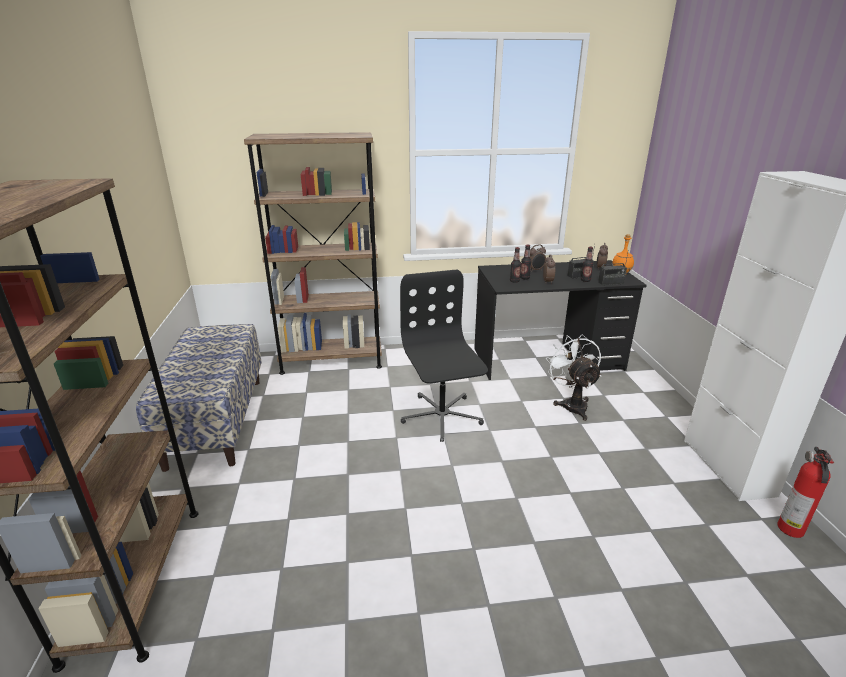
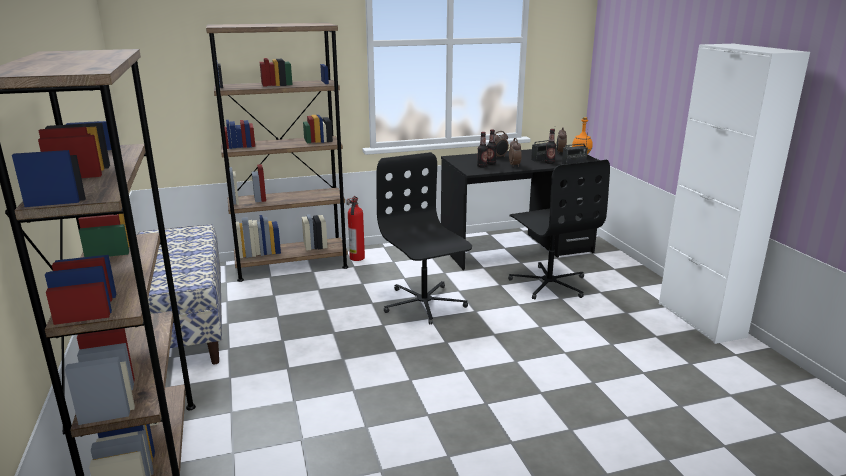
camera: 10 degrees left, 5 degrees down
(572, 404) = (549, 283): white fan -> black office chair
(791, 530) = (761, 360): fire extinguisher -> fire extinguisher (356, 258)

